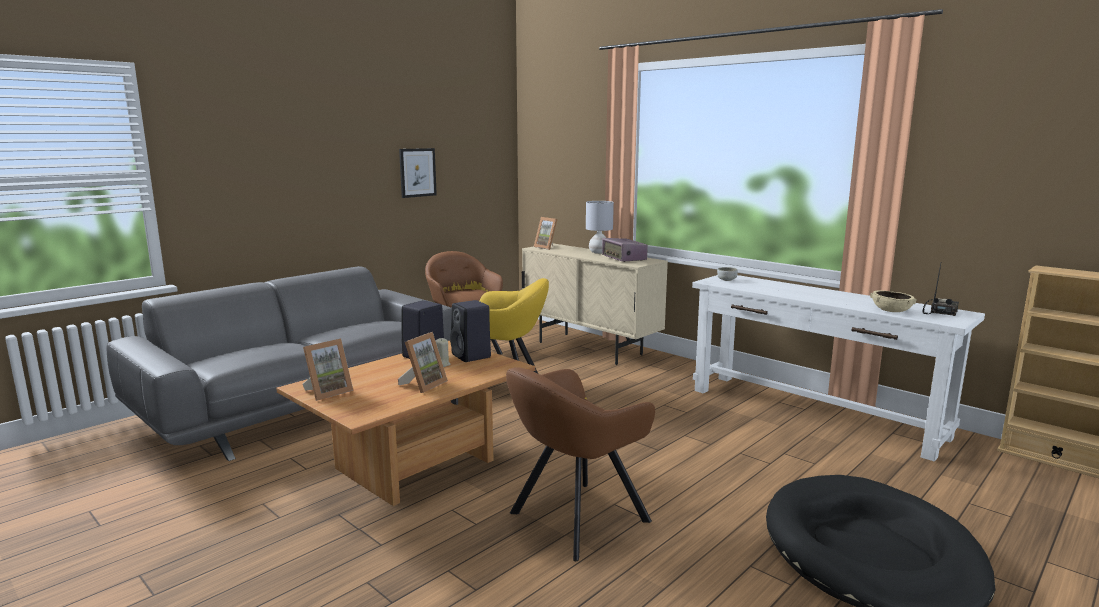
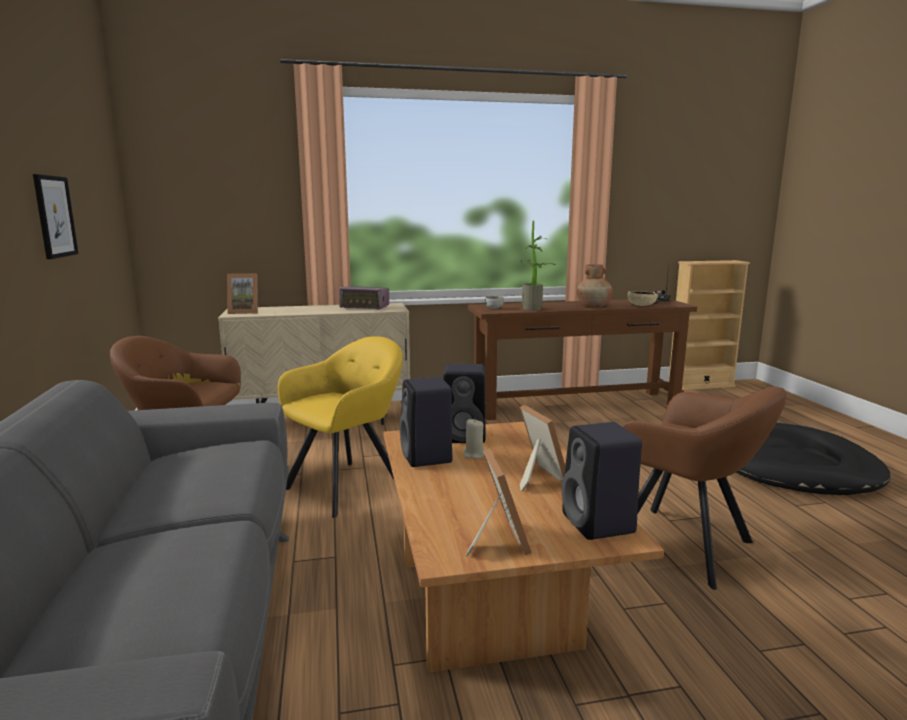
camera: 55 degrees left, 0 degrees up
(370, 409) = (600, 524): none -> black speaker
(574, 519) = (687, 547): brown armchair -> brown armchair turned 45 degrees counterclockwise
(598, 252) = (317, 307): grey table lamp -> none
(756, 288) = (535, 309): none -> potted plant
(813, 413) = (576, 405): white console table -> brown console table
(828, 300) = (594, 306): none -> brown vase

